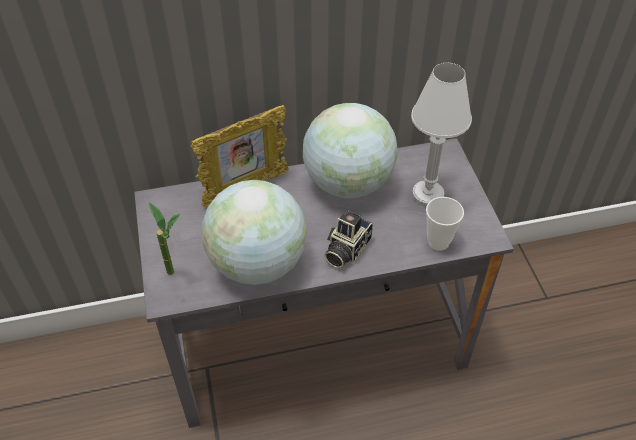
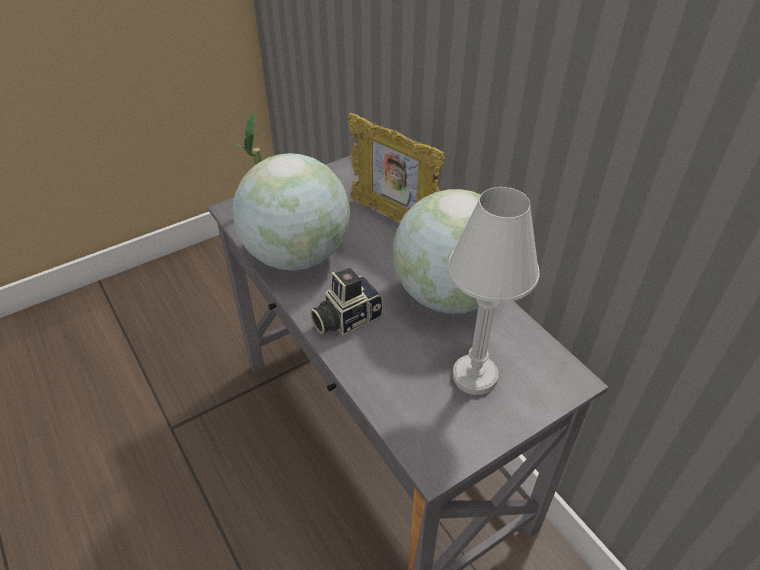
camera: 70 degrees right, 5 degrees down
(345, 249) = (345, 318): camera -> camera turned 45 degrees counterclockwise
(438, 242) = (397, 405): cup -> none

